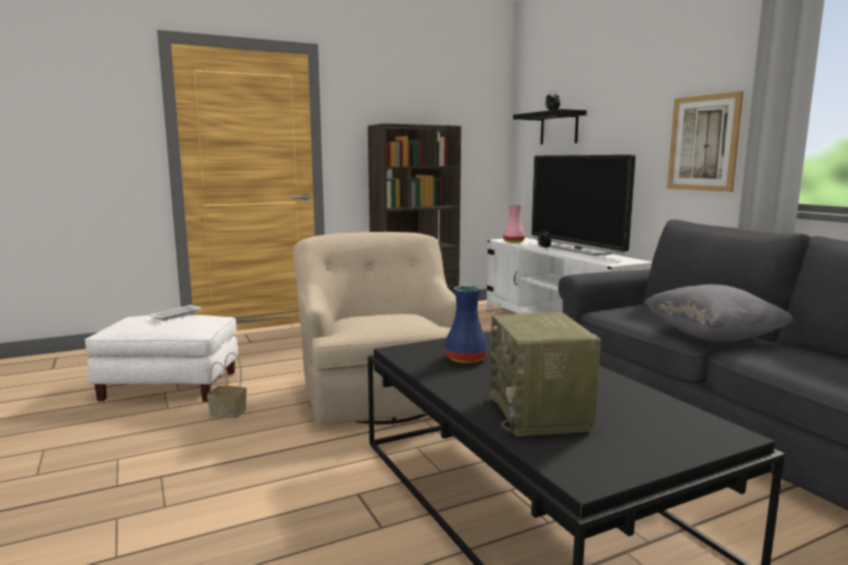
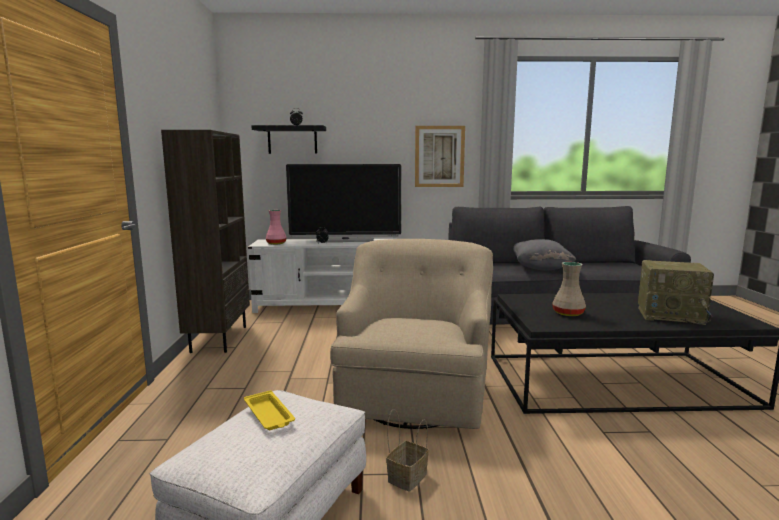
camera: 65 degrees left, 0 degrees up
(175, 316) = (269, 415): white tray -> yellow tray
(380, 392) = (415, 391): beige armchair -> beige armchair turned 90 degrees clockwise
(466, 358) = (567, 313): blue vase -> beige vase

